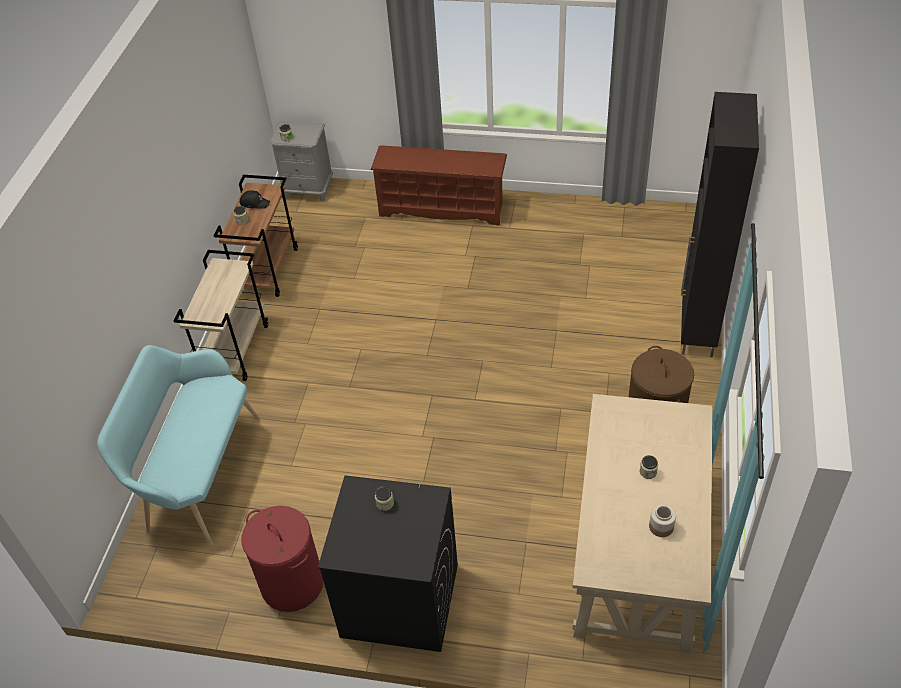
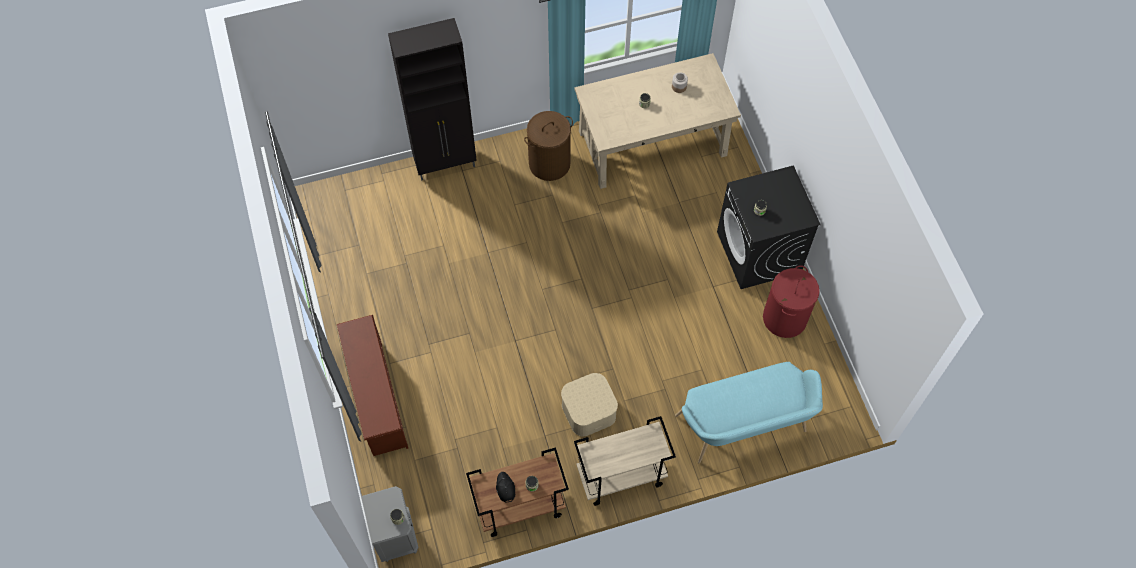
camera: 120 degrees left, 15 degrees up
(319, 350) = (588, 410): none -> beige storage box

